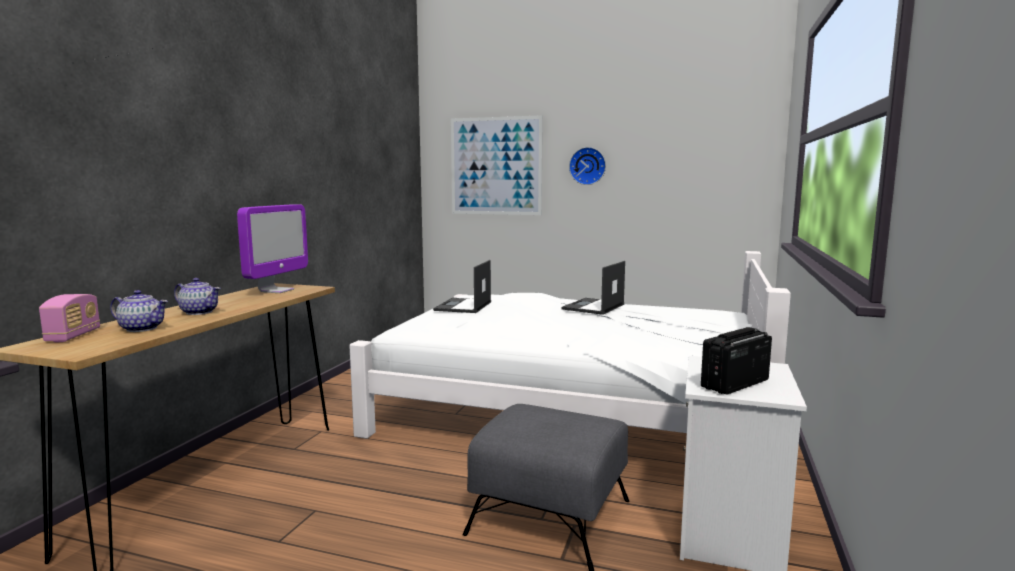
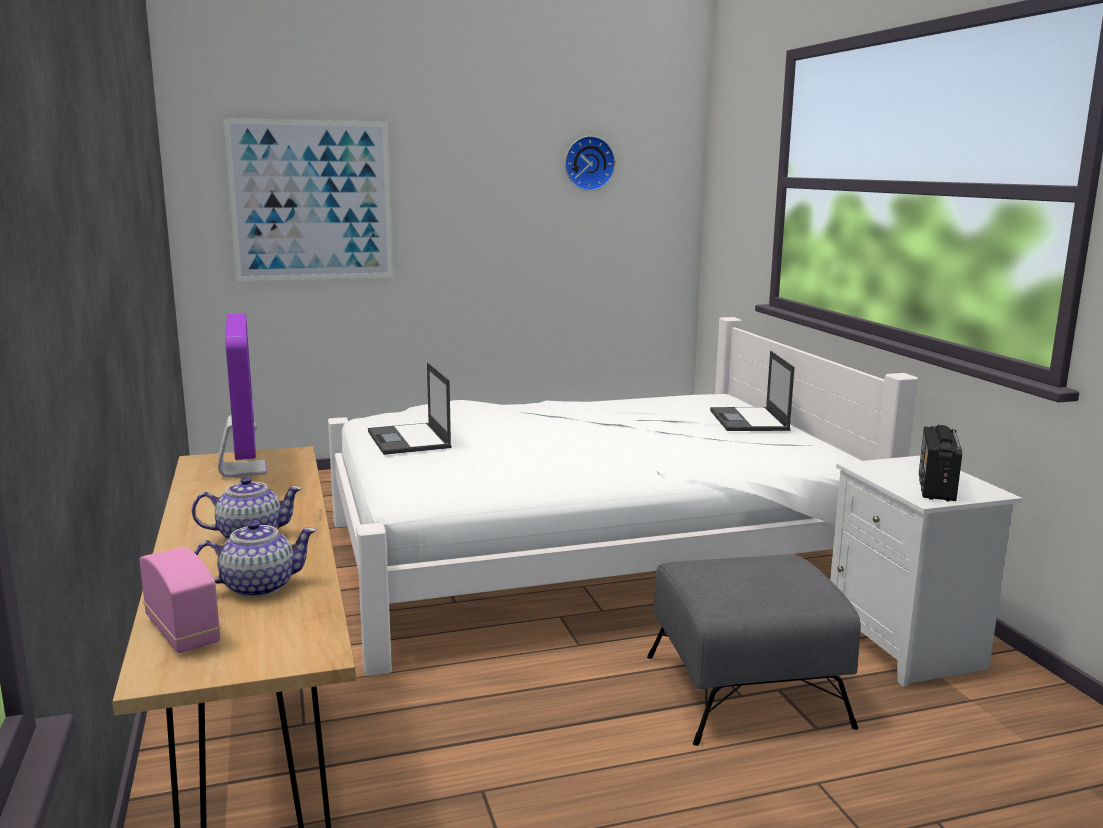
camera: 35 degrees left, 5 degrees up
(587, 166) = (460, 201): wall clock -> wall clock (588, 163)
(593, 307) = (578, 413): laptop -> laptop (749, 420)

